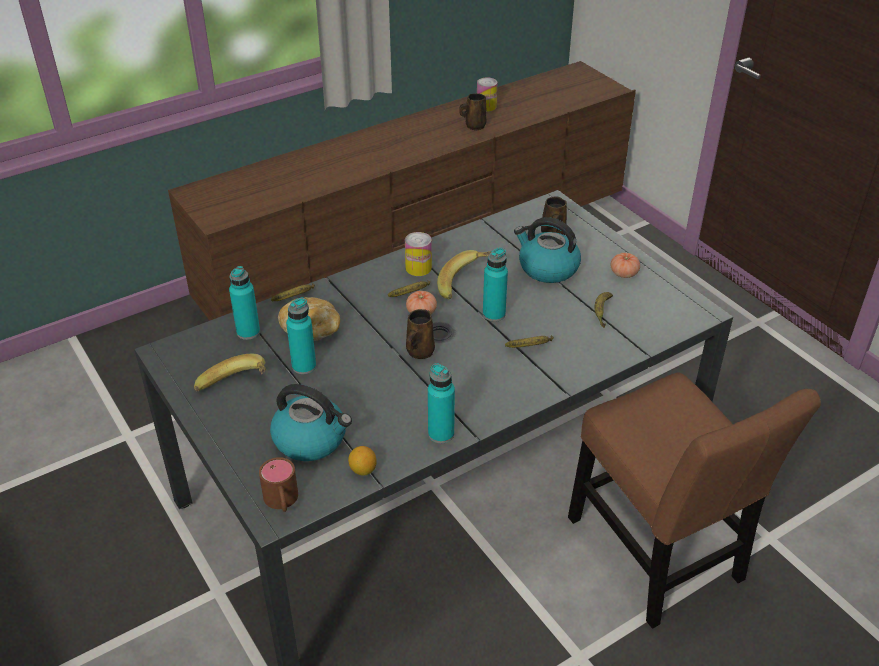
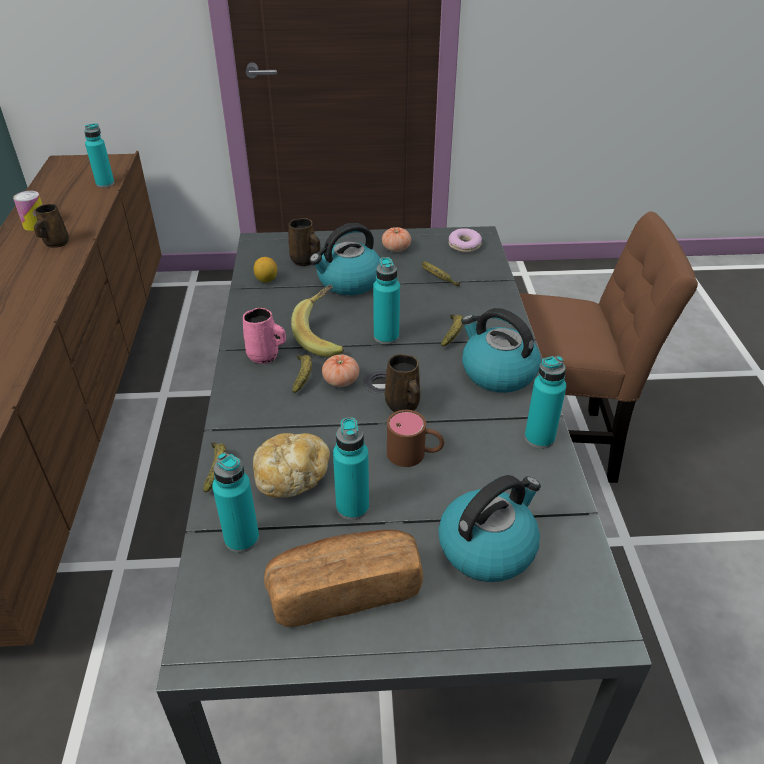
camera: 60 degrees left, 0 degrees up
(236, 388) = (344, 590): banana -> bread
(282, 502) = (582, 613): brown mug -> brown mug (414, 454)
(363, 470) = (563, 519): lemon -> lemon (266, 280)
(418, 268) = (265, 356): can -> pink mug
(502, 387) = (497, 372): none -> kettle
(572, 102) = (105, 183): none -> turquoise bottle
(673, 309) = (464, 246): none -> donut

